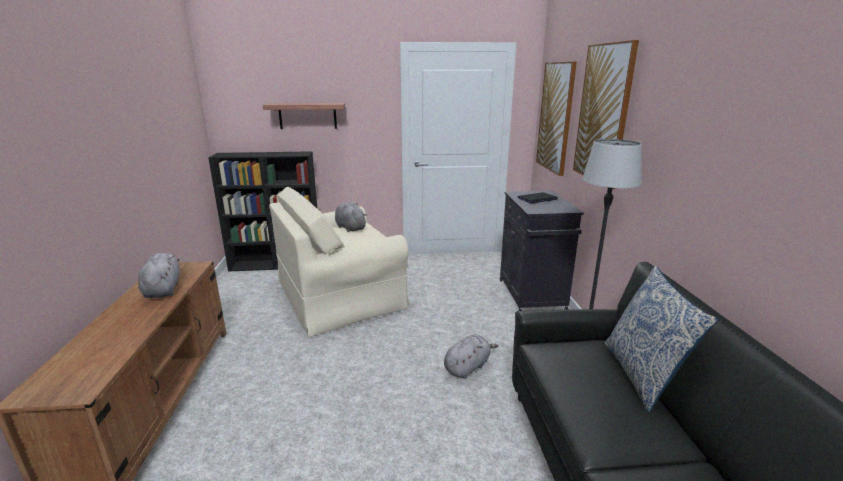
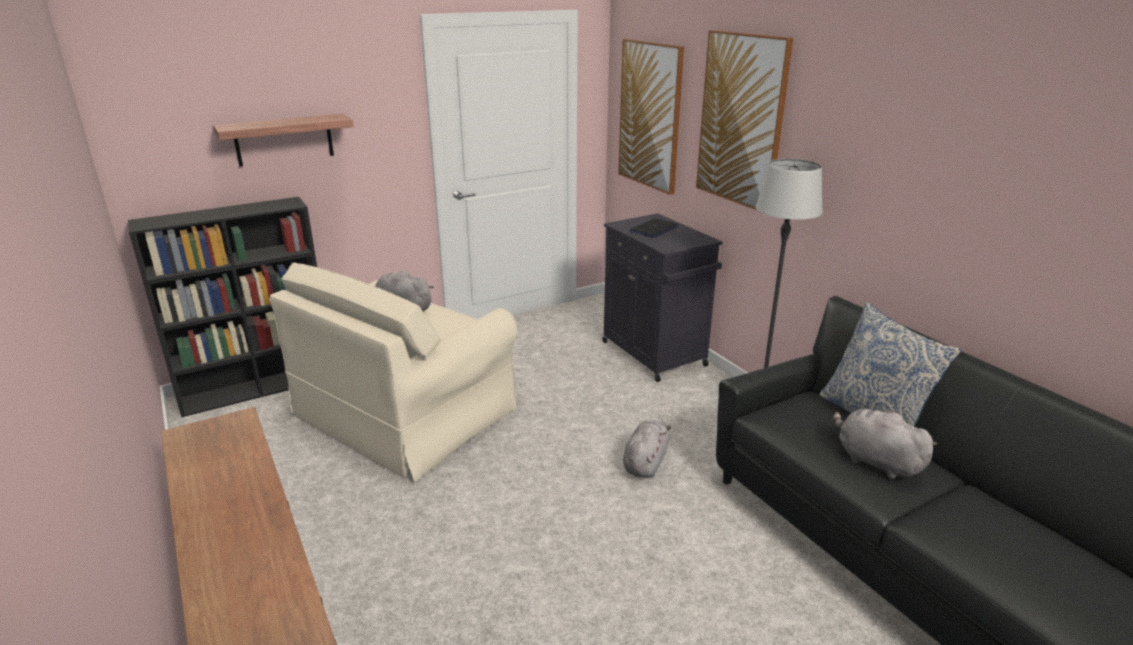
camera: 25 degrees left, 5 degrees up
(163, 289) = (231, 469): grey plush toy -> grey plush toy (875, 461)

